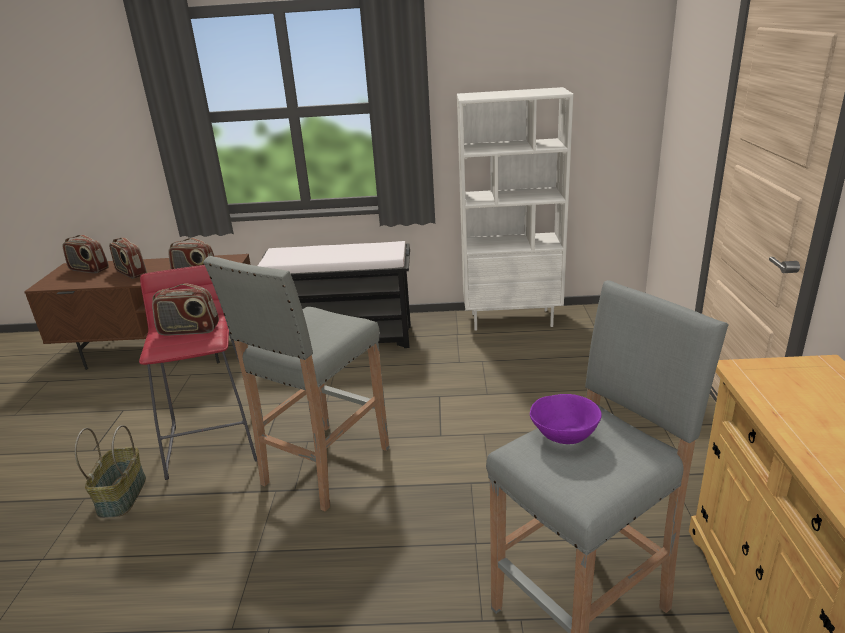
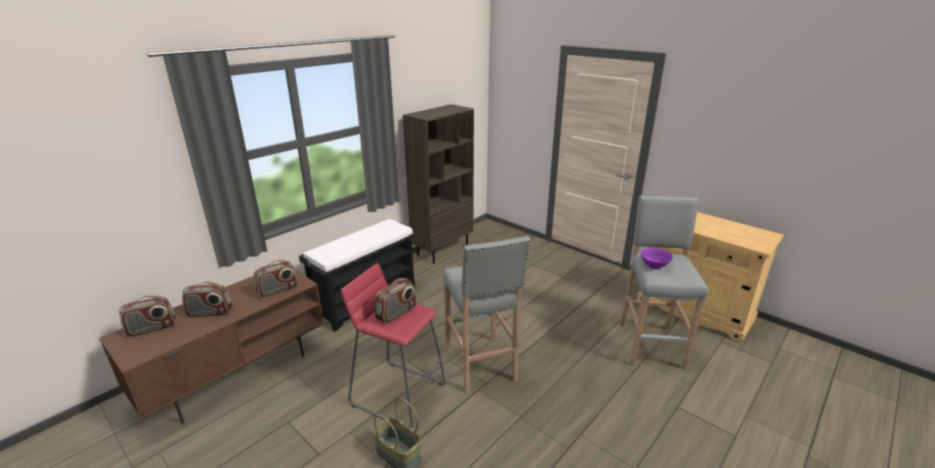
camera: 50 degrees left, 0 degrees up
(512, 319) = (442, 250): white bookcase -> brown bookcase

